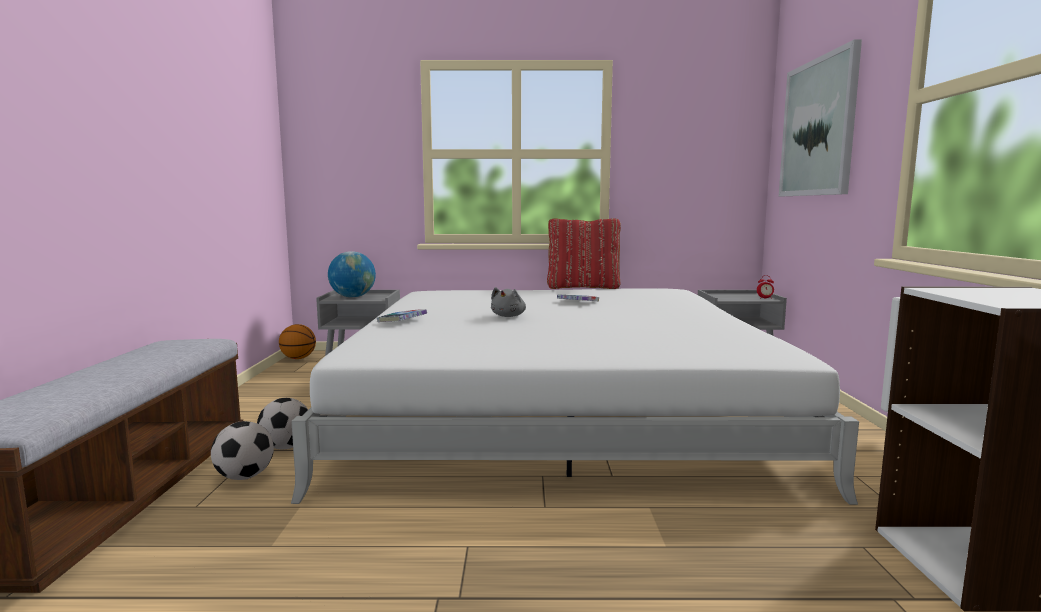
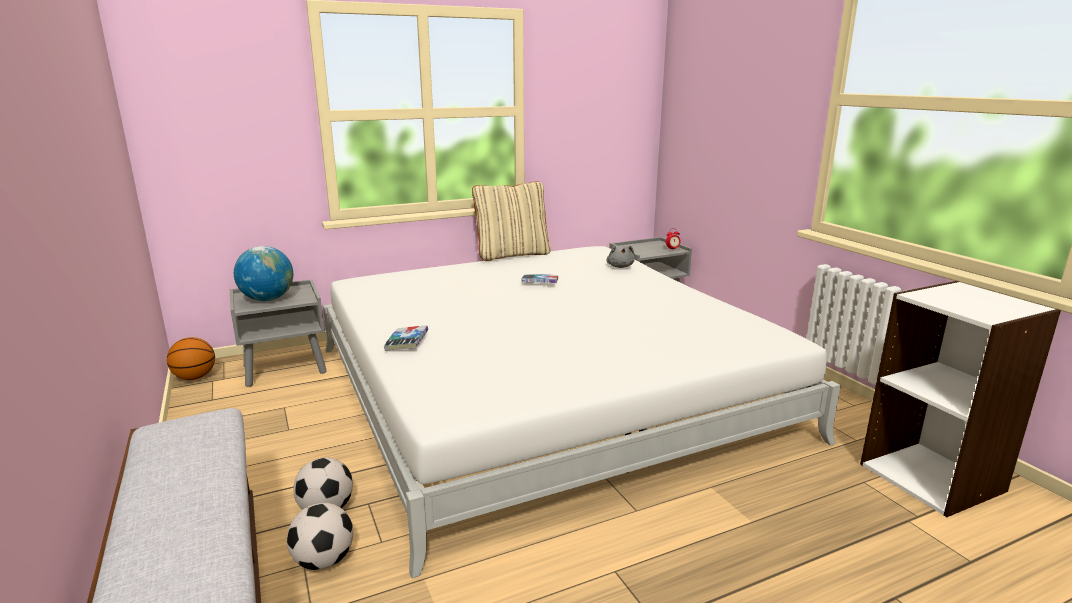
camera: 25 degrees left, 10 degrees up
(509, 316) = (508, 319): grey plush toy -> grey plush toy (620, 266)
(583, 287) = (512, 255): red pillow -> beige pillow
(818, 127) = (725, 97): picture -> none

